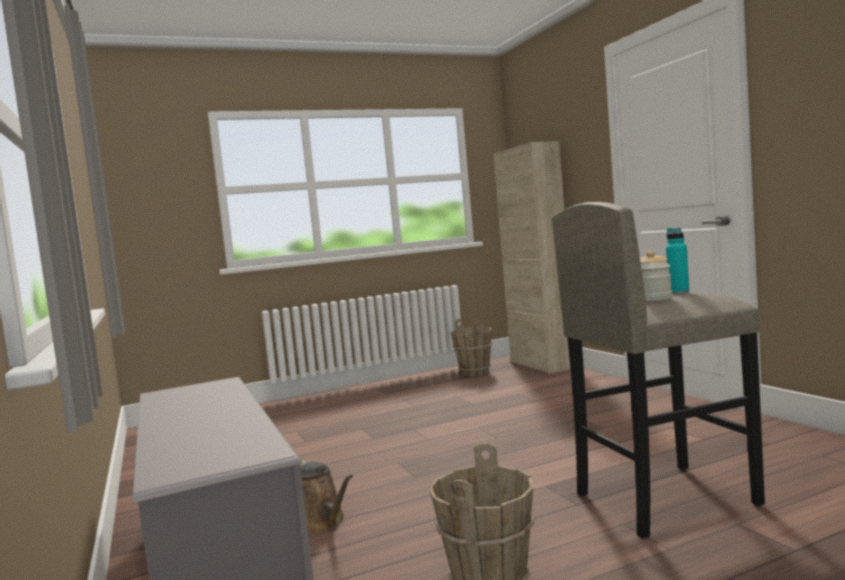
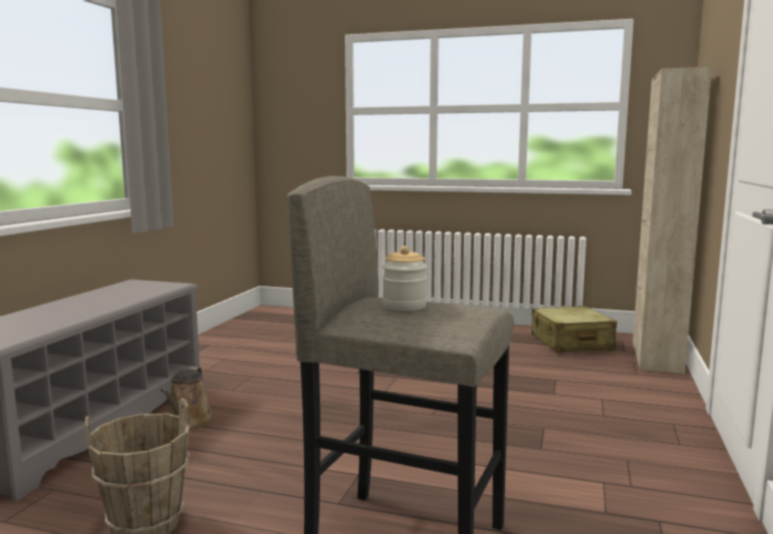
camera: 40 degrees right, 5 degrees up
(475, 373) = (571, 343): brown bucket -> beige suitcase
(678, 292) = (468, 307): turquoise bottle -> none

